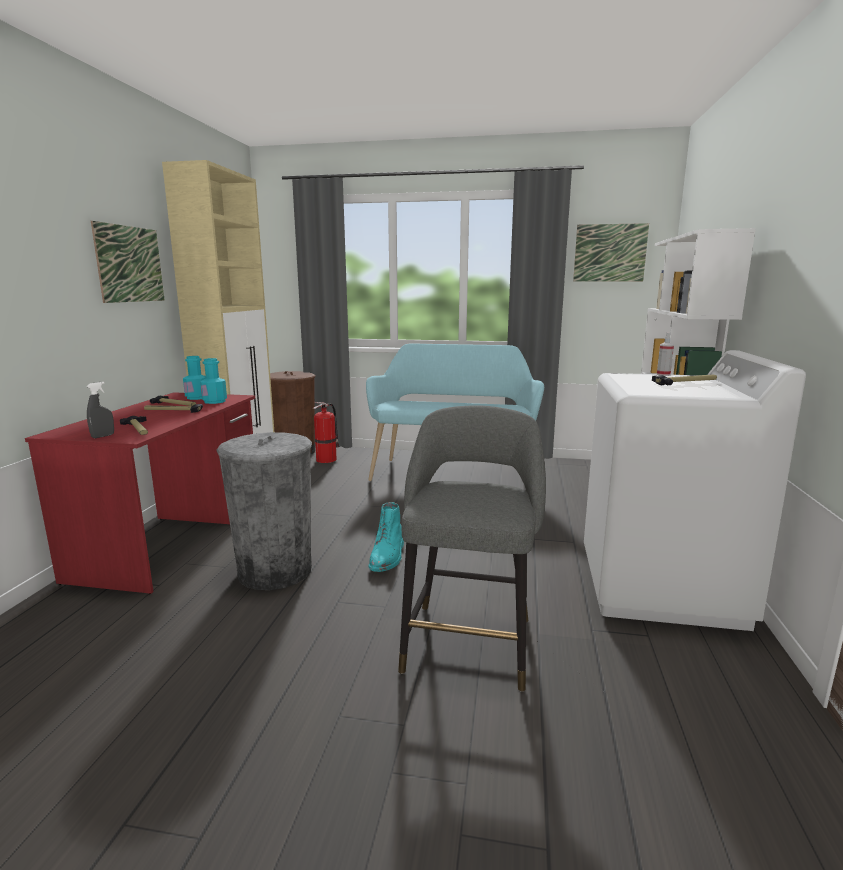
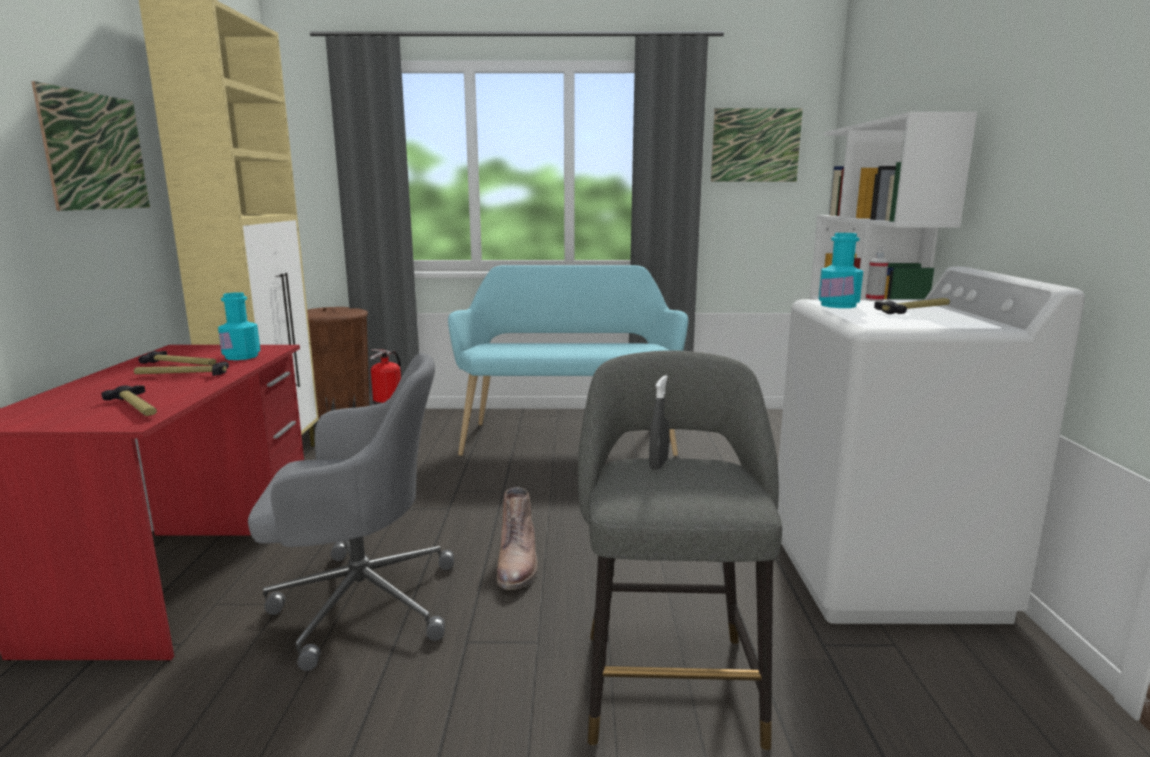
camera: 10 degrees left, 0 degrees up
(103, 436) = (79, 421): grey spray bottle -> grey spray bottle (658, 464)
(197, 397) = (211, 351): turquoise bottle -> turquoise bottle (838, 305)
(275, 571) = (360, 602): grey trash can -> grey office chair
(388, 556) = (518, 565): turquoise boot -> brown boot

